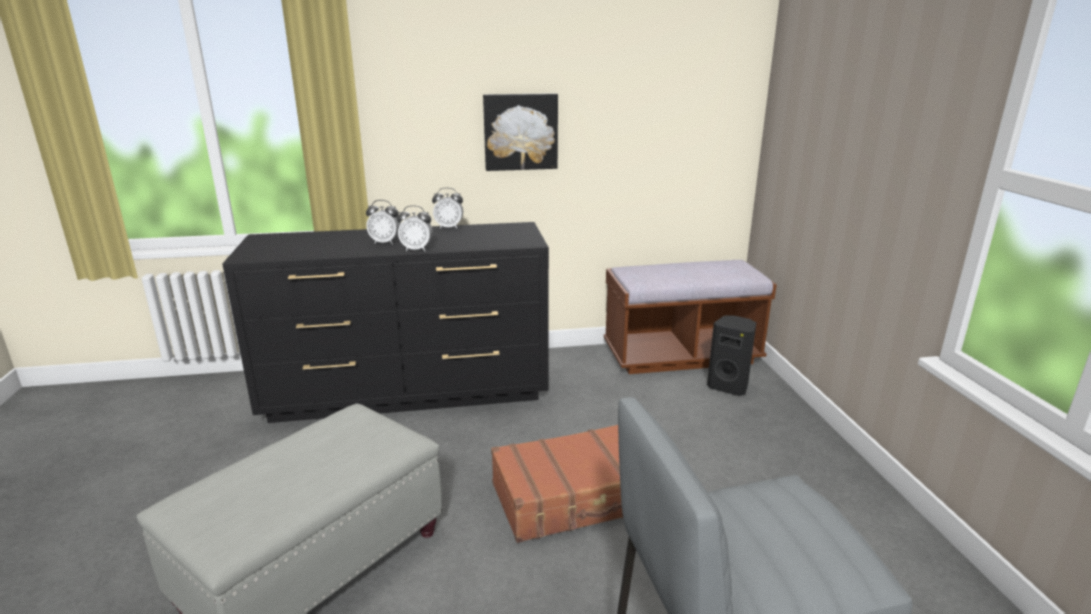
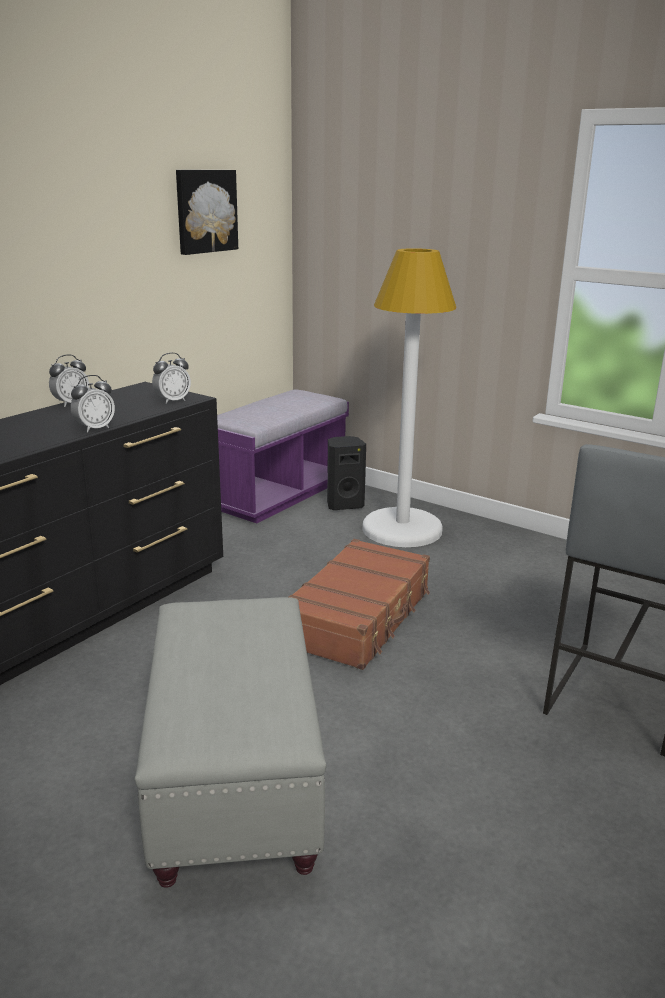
camera: 45 degrees left, 0 degrees up
(385, 242) = (39, 431): alarm clock -> alarm clock (172, 401)
(520, 131) = (104, 281): picture -> picture (205, 211)
(681, 355) = (276, 495): brown bench -> purple bench
(750, 432) = (402, 529): none -> white floor lamp

